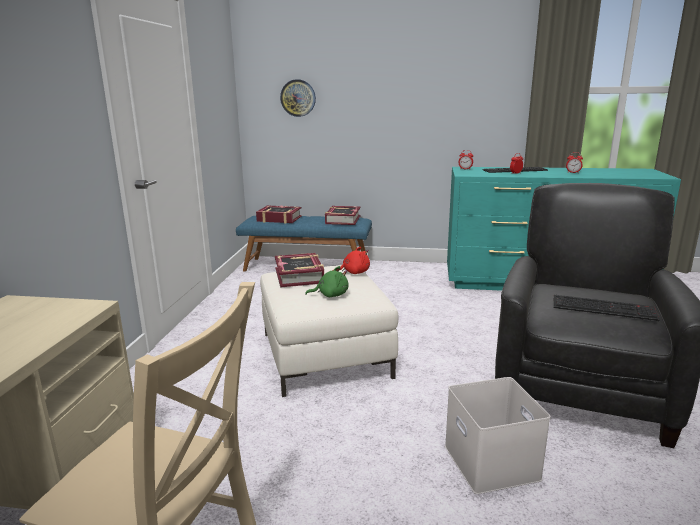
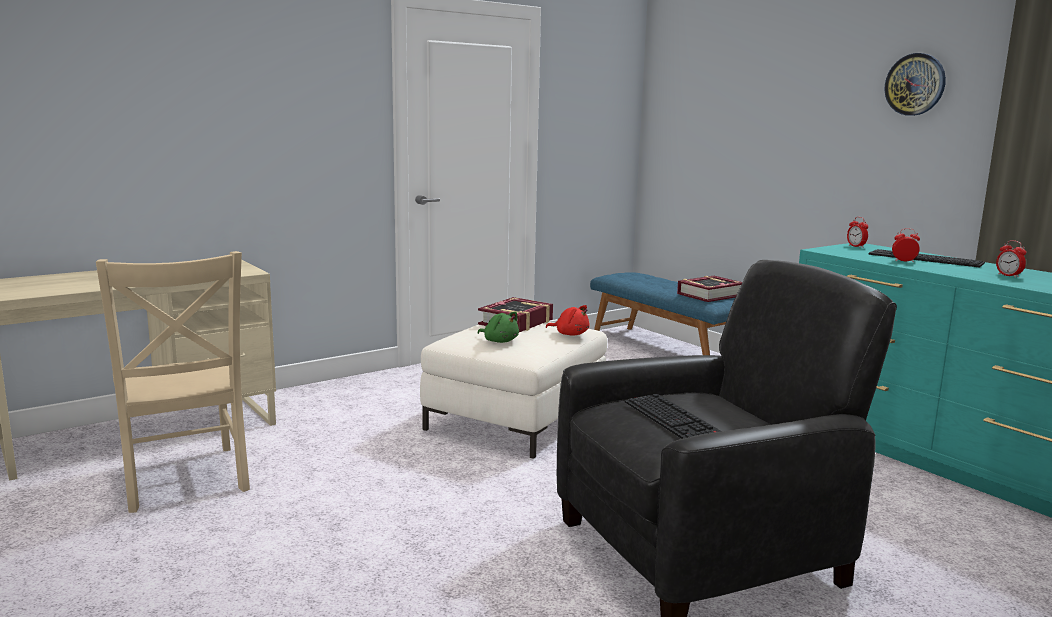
camera: 45 degrees right, 5 degrees down
(279, 219) = (644, 279): book -> none
(298, 98) = (698, 128): wall clock -> wall clock (915, 84)
(488, 461) = (472, 538): white storage box -> none

